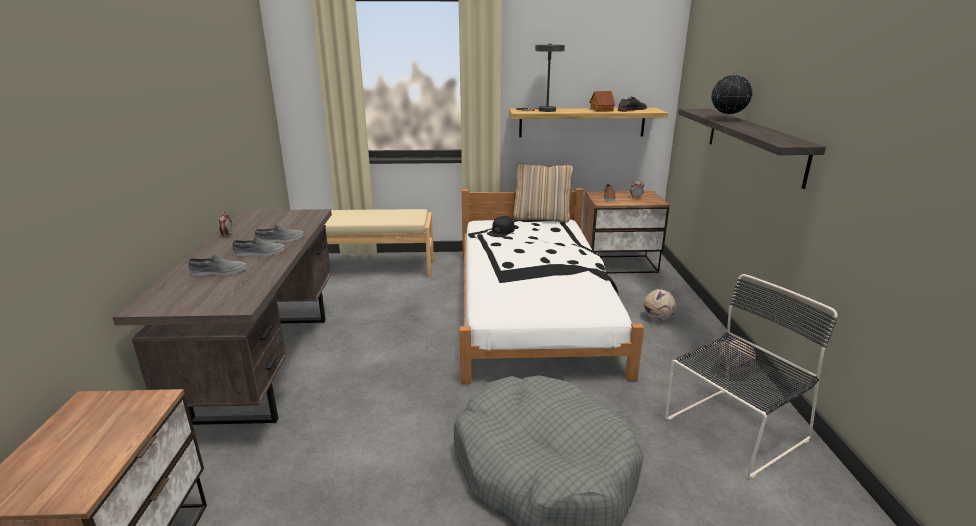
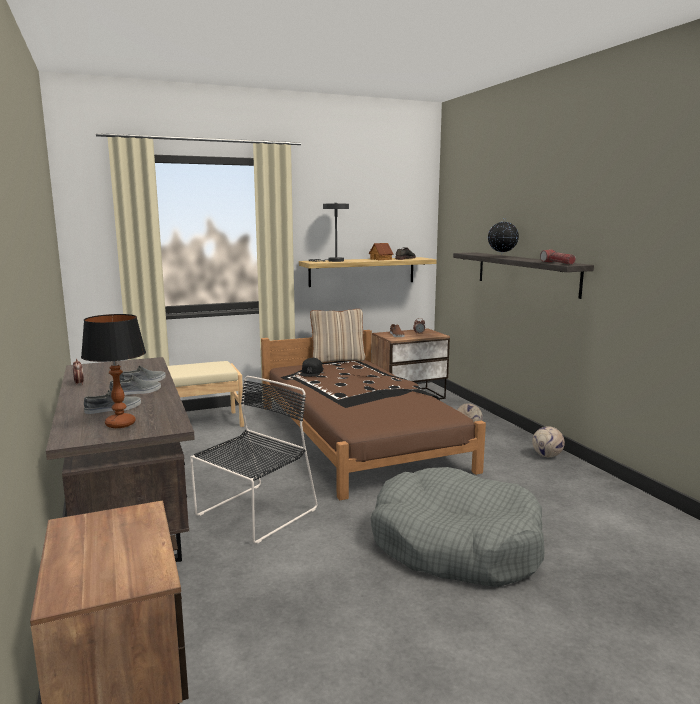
camera: 20 degrees left, 10 degrees down
(203, 293) = (121, 424): none -> table lamp
(531, 306) = (357, 436): white bed -> brown bed
(732, 431) = (573, 492): black chair -> black chair (254, 513)
(776, 140) = (557, 263): none -> flashlight

